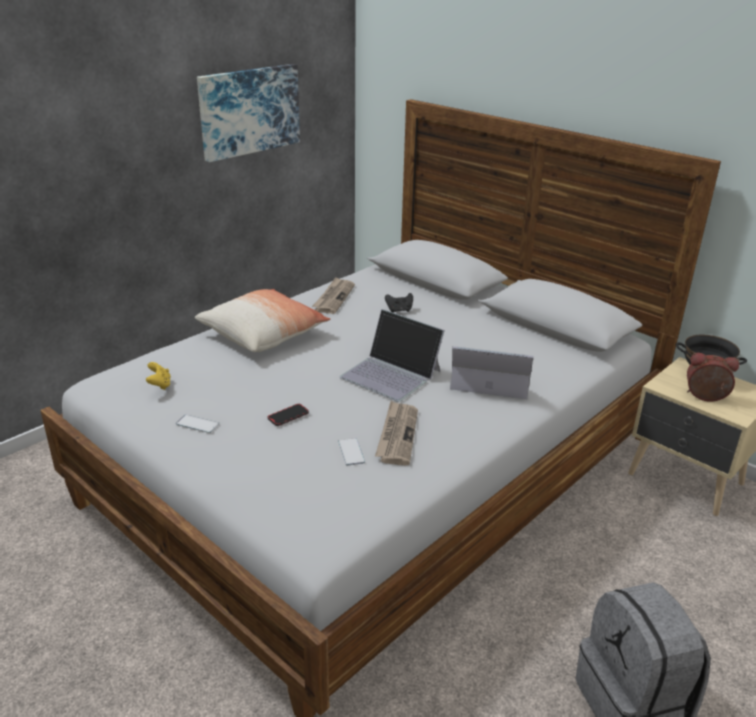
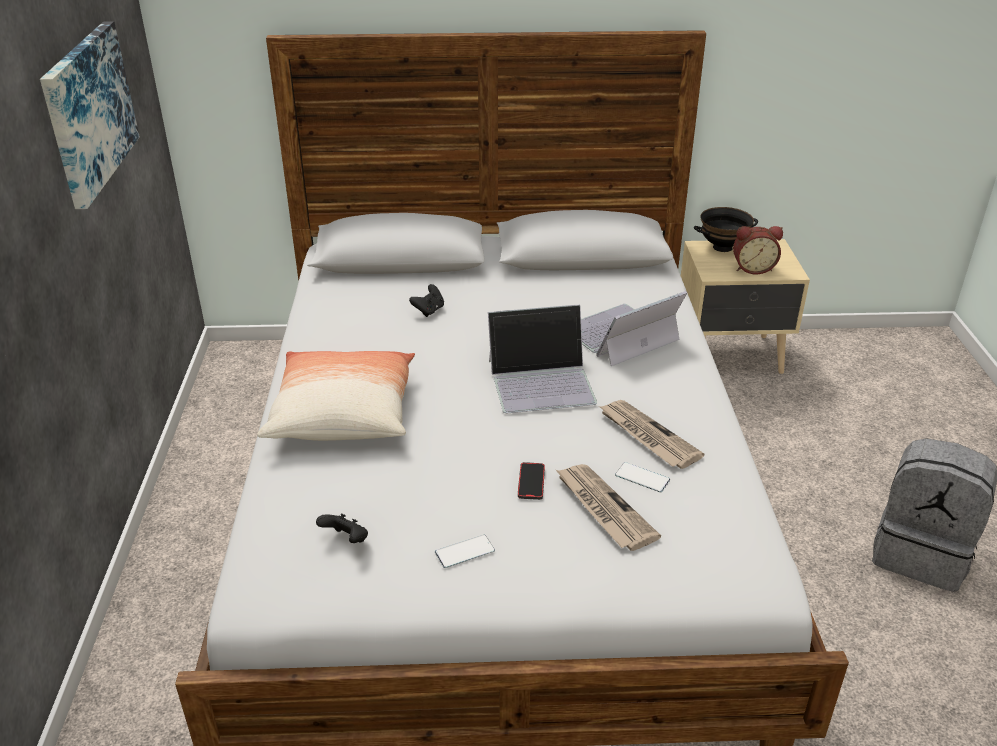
camera: 45 degrees left, 5 degrees up
(160, 385) = (346, 540): yellow game controller -> black game controller
(334, 297) = (337, 330): newspaper -> newspaper (603, 508)
(705, 397) = (752, 268): alarm clock -> alarm clock turned 150 degrees counterclockwise

